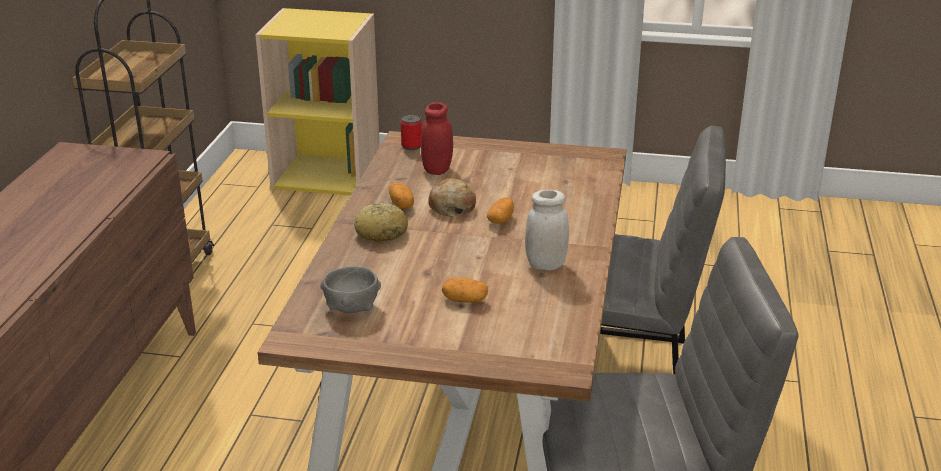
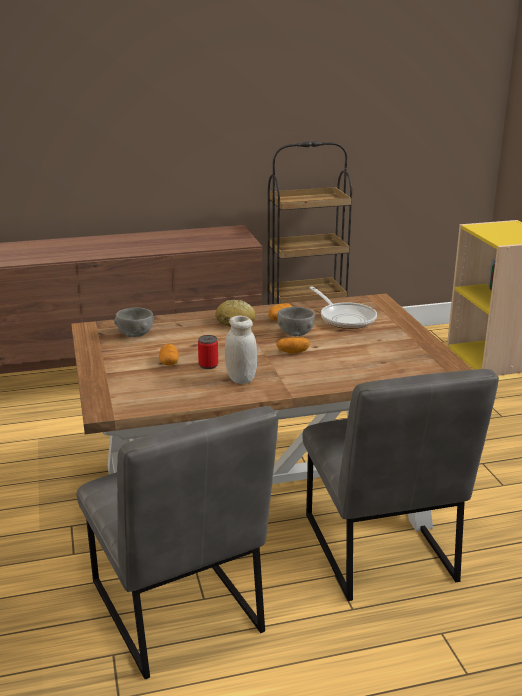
camera: 65 degrees right, 5 degrees down
(411, 146) = (370, 304): can -> can (208, 365)
(437, 169) = (345, 318): red jar -> frying pan
(452, 206) = (295, 333): bread -> grey bowl

